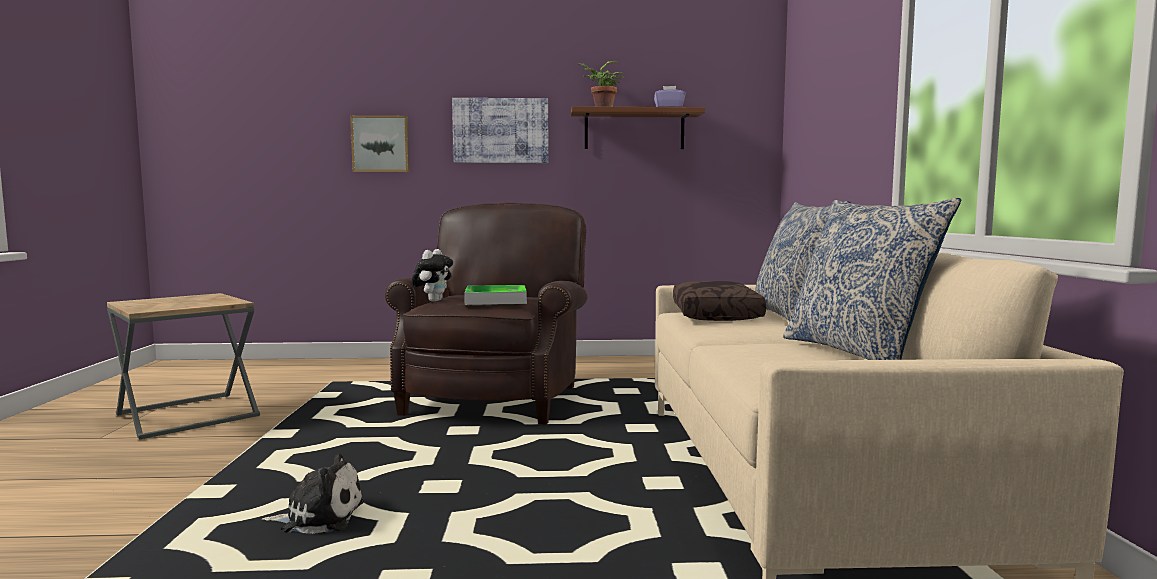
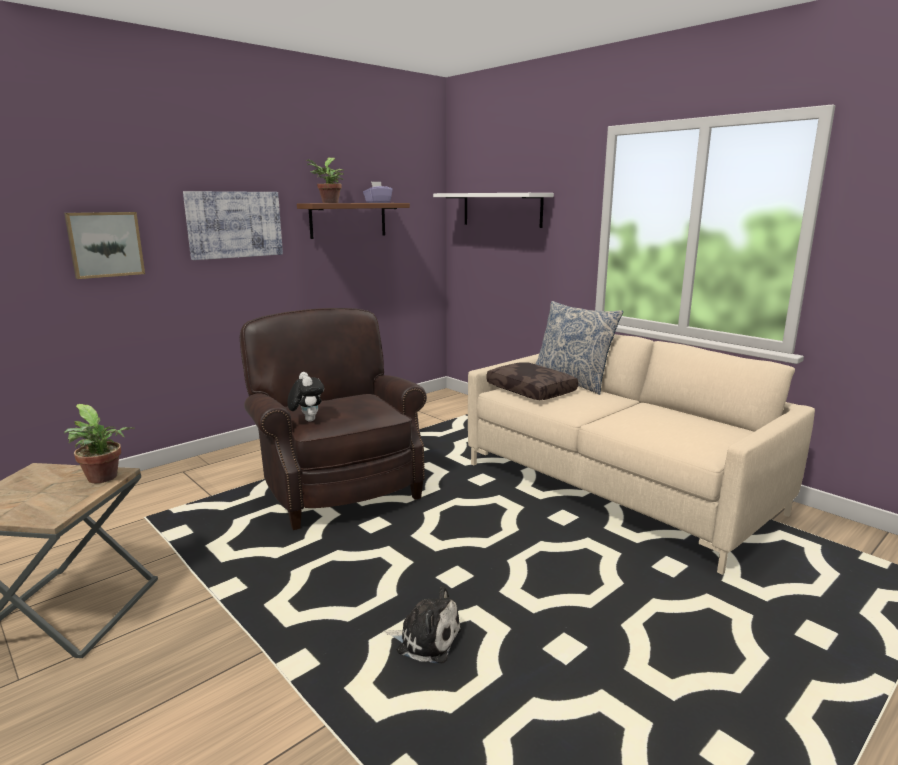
camera: 40 degrees left, 10 degrees up
(220, 302) = (104, 479): none -> potted plant
(318, 517) = (425, 639): plush toy -> plush toy turned 60 degrees clockwise
(496, 300) = (363, 408): tray -> none
(819, 105) = (501, 209): none -> white shelf
(857, 353) = (675, 413): pillow -> none

